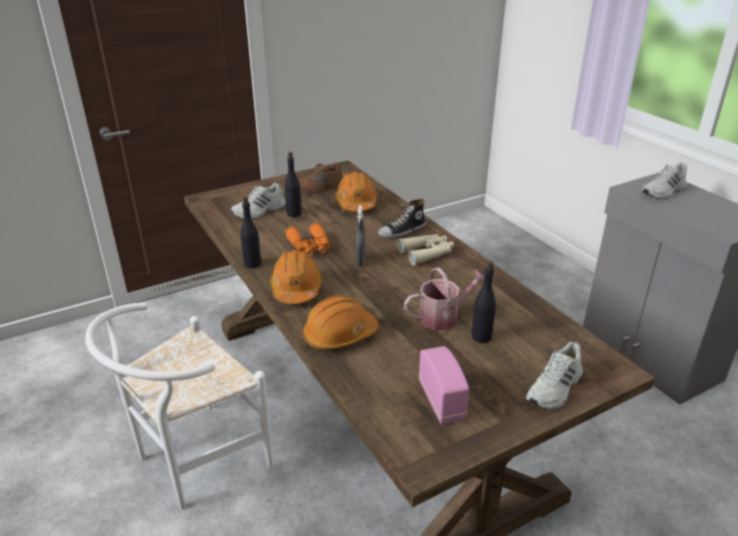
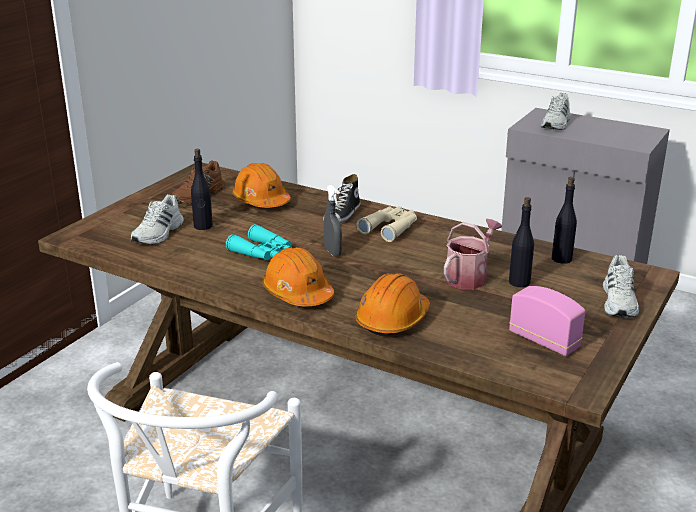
camera: 30 degrees left, 5 degrees down
(252, 264) = (219, 284): black bottle -> black bottle (561, 259)
(310, 247) = (263, 253): orange binoculars -> turquoise binoculars

